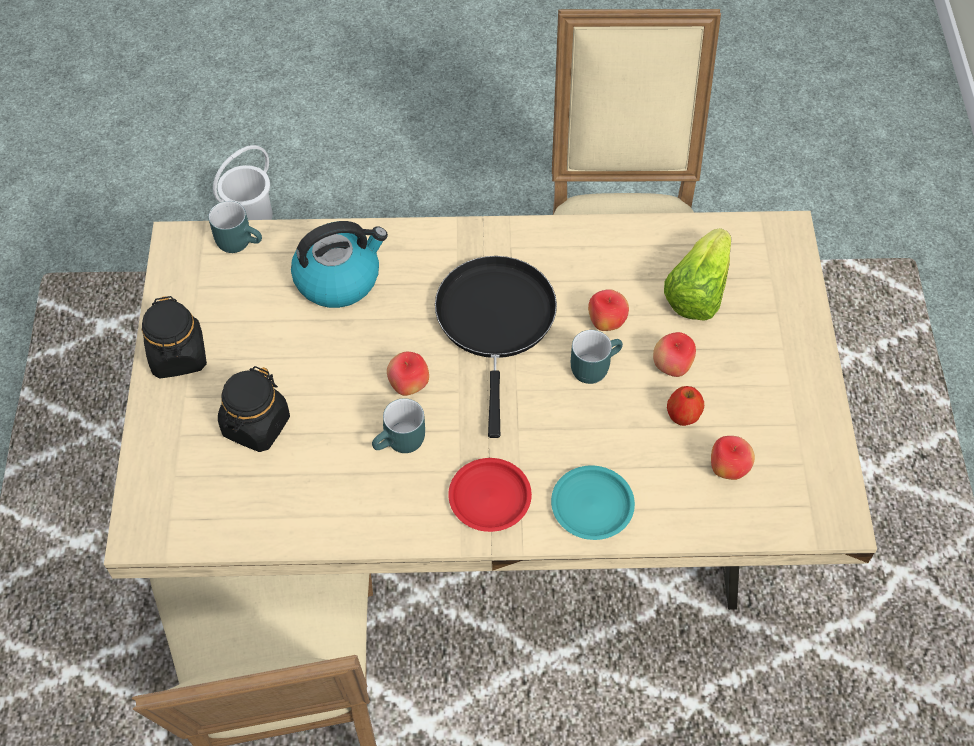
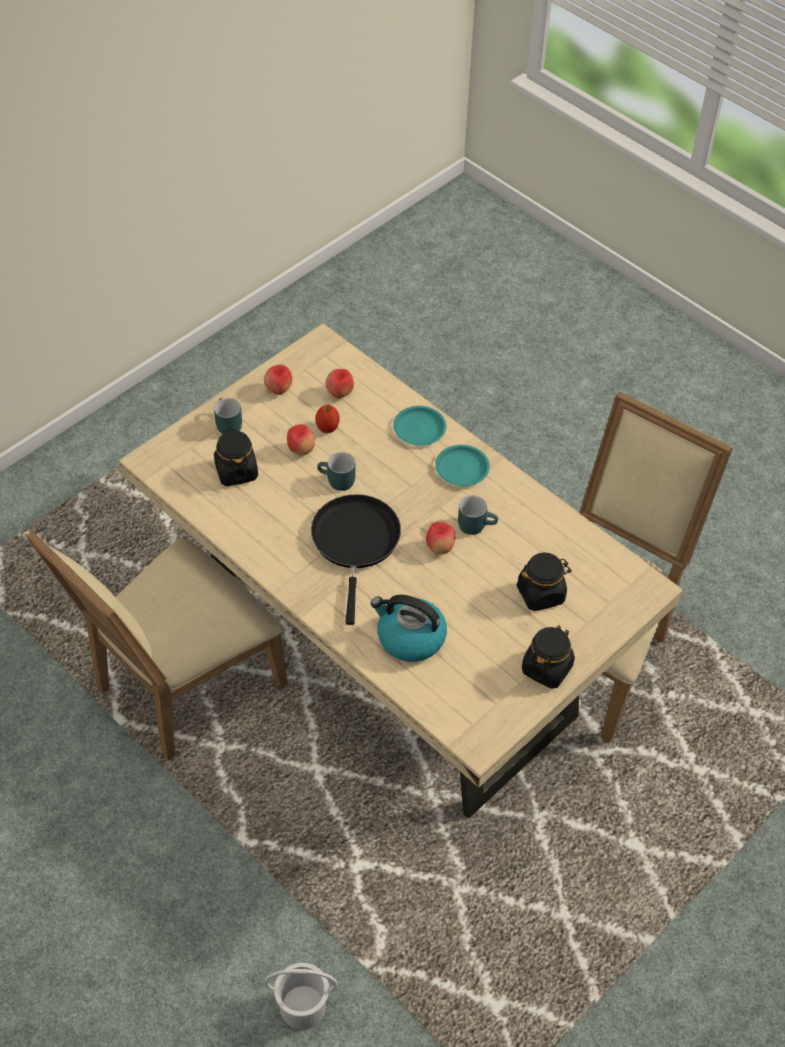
camera: 135 degrees left, 5 degrees down
(240, 241) = (440, 712): turquoise mug -> turquoise mug (226, 424)
(490, 497) = (461, 468): red plate -> turquoise plate
(496, 321) = (355, 542): black frying pan -> black frying pan turned 135 degrees clockwise
(606, 323) = (302, 495): apple -> apple (278, 390)
(697, 291) = (236, 471): lettuce -> black jar

